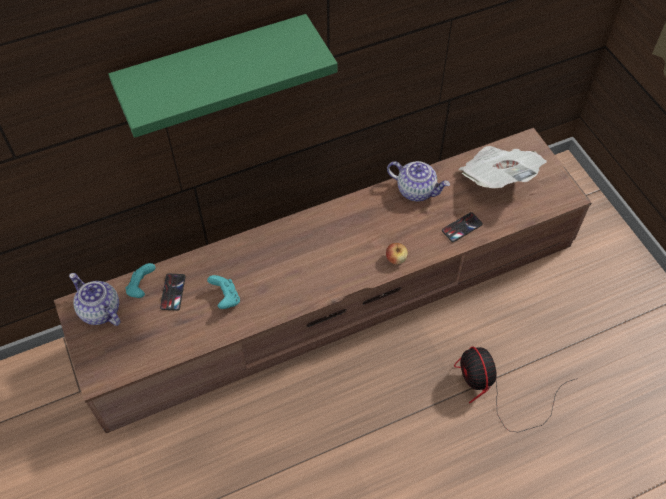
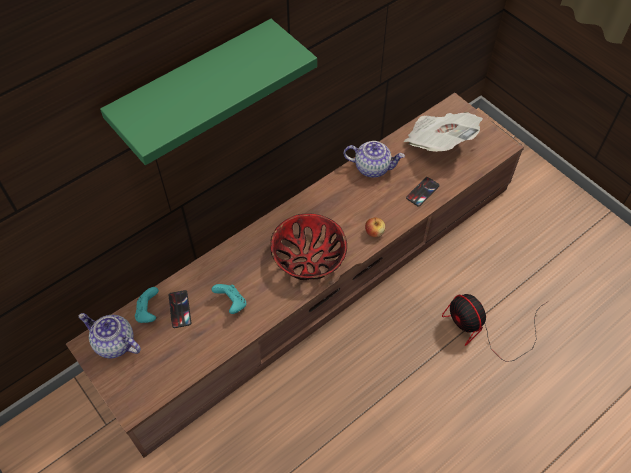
camera: 15 degrees left, 0 degrees up
(318, 269) = (308, 257): none -> bowl

